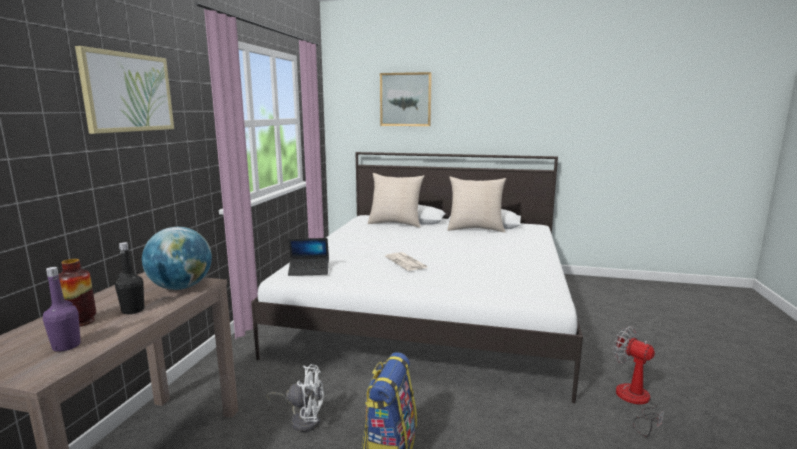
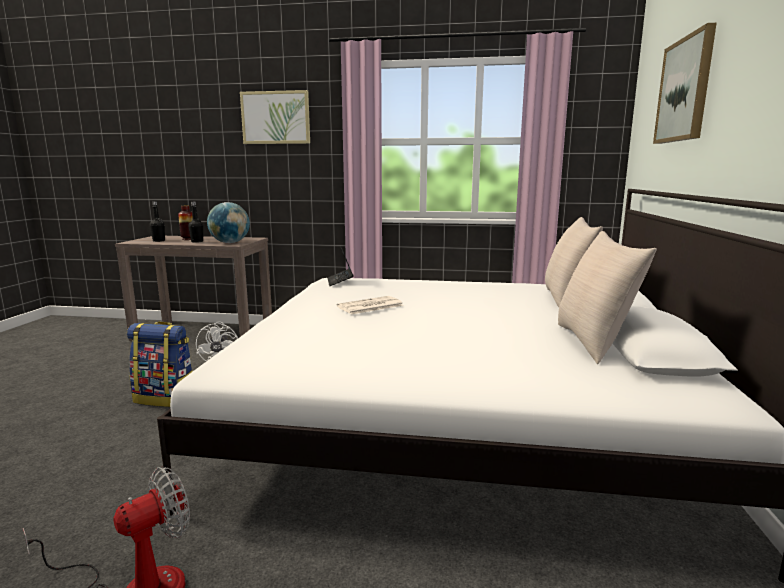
camera: 85 degrees right, 0 degrees up
(66, 346) = (159, 241): purple bottle -> black bottle

